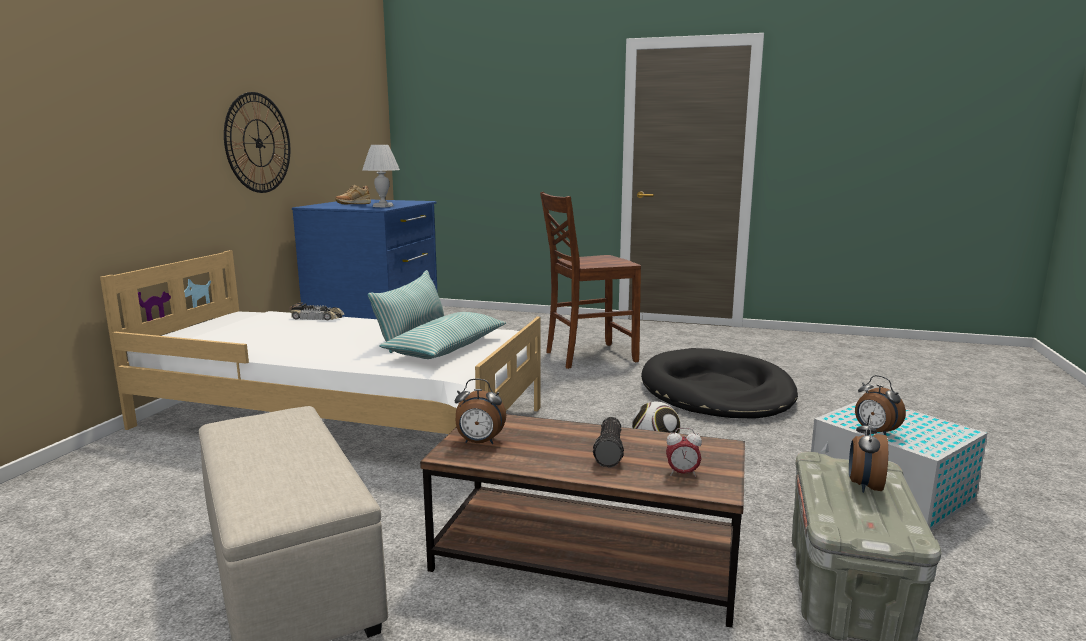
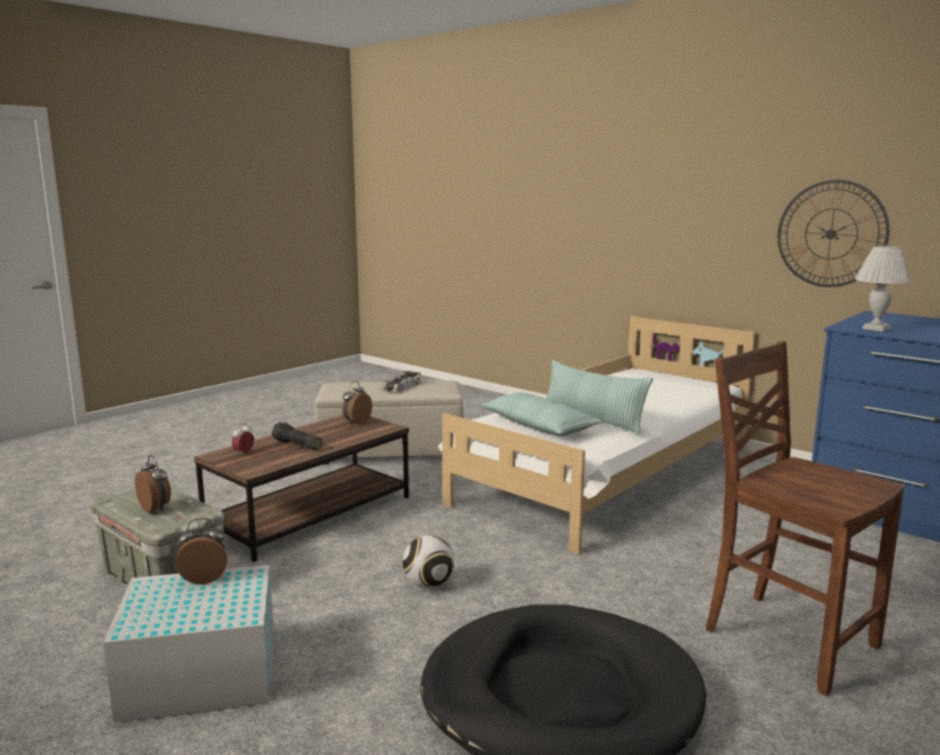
camera: 115 degrees right, 0 degrees up
(318, 317) = (683, 401): toy car -> toy car (400, 387)
(353, 205) = (900, 323): beige shoe -> none
(588, 356) = (786, 638): brown chair -> brown chair turned 45 degrees counterclockwise

